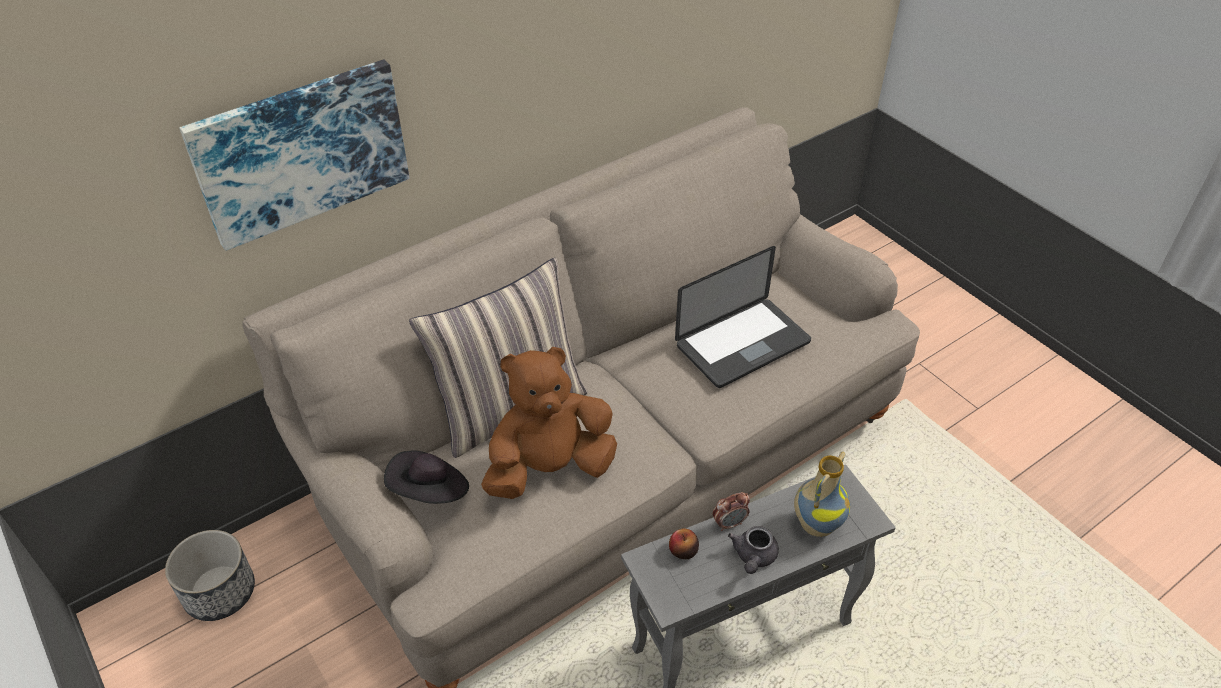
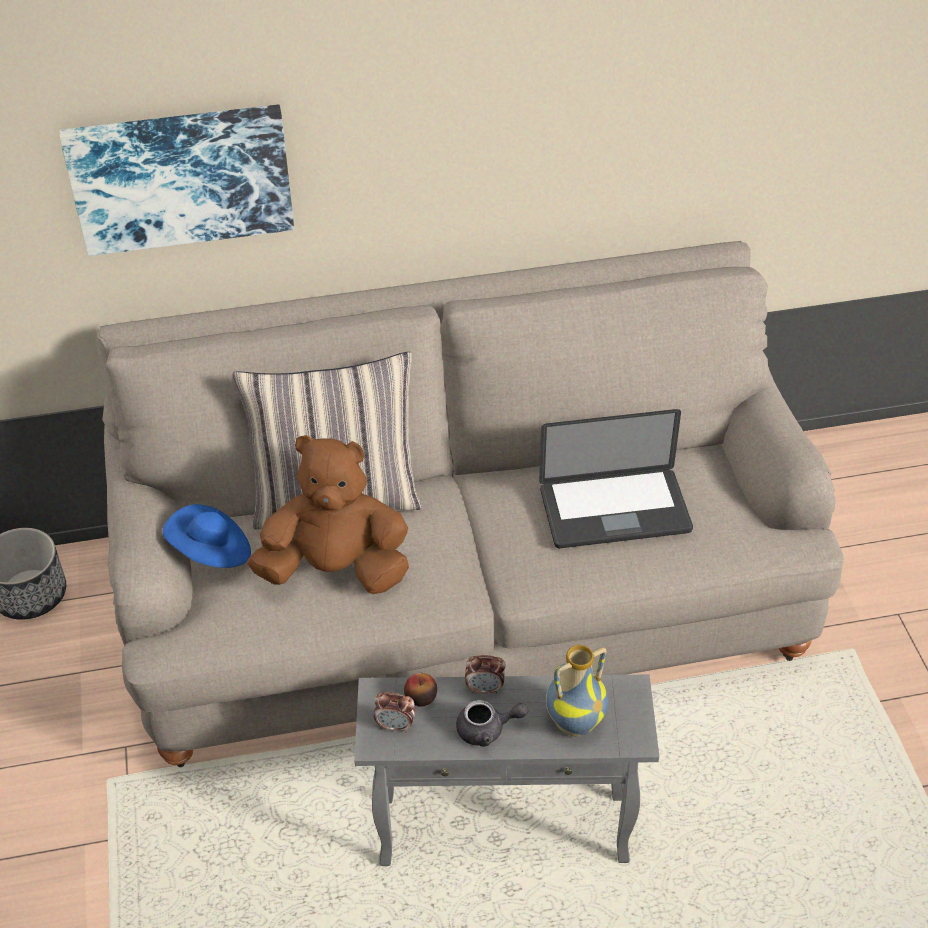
camera: 25 degrees right, 0 degrees up
(430, 491) = (211, 552): black hat -> blue hat
(677, 583) = (395, 726): none -> alarm clock
(753, 557) = (487, 730): grey teapot -> grey teapot turned 135 degrees counterclockwise

